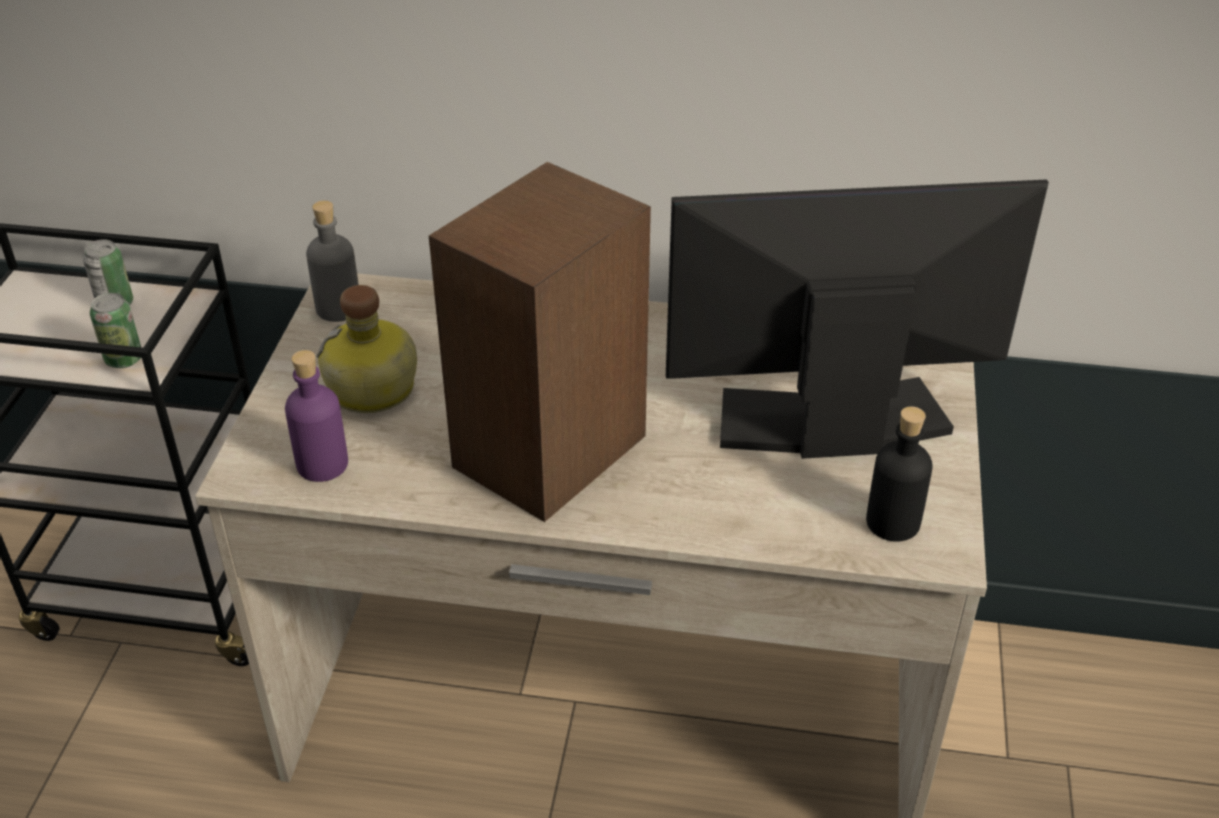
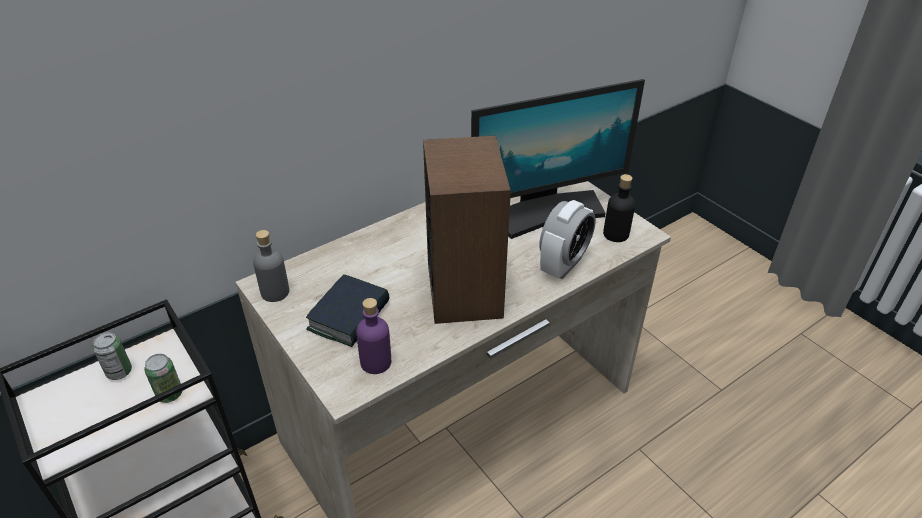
camera: 45 degrees left, 0 degrees up
(373, 390) = (349, 316): bottle -> book
(738, 510) = (563, 265): none -> alarm clock
(830, 423) = (547, 212): monitor -> monitor turned 150 degrees counterclockwise

